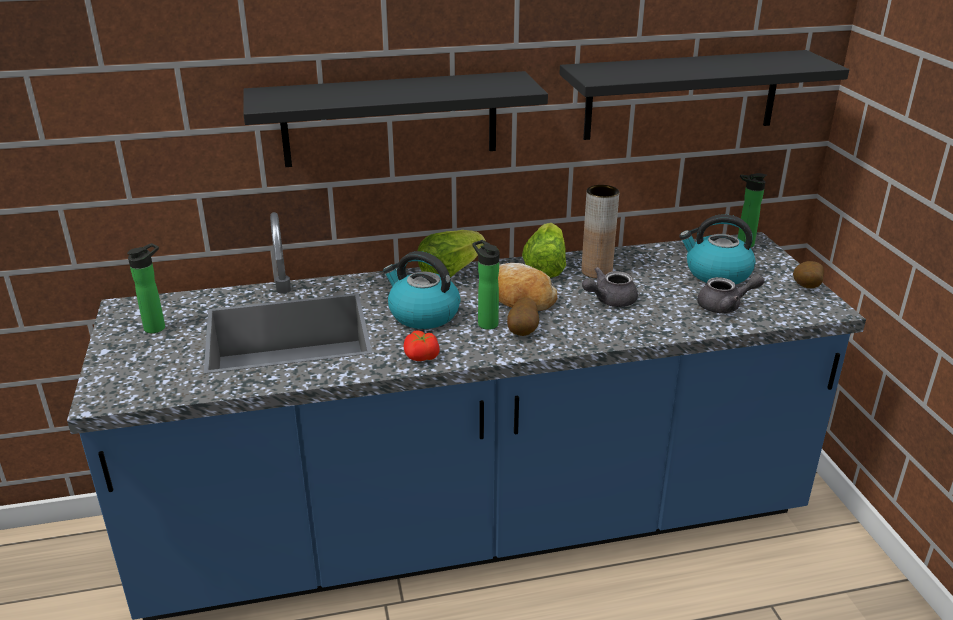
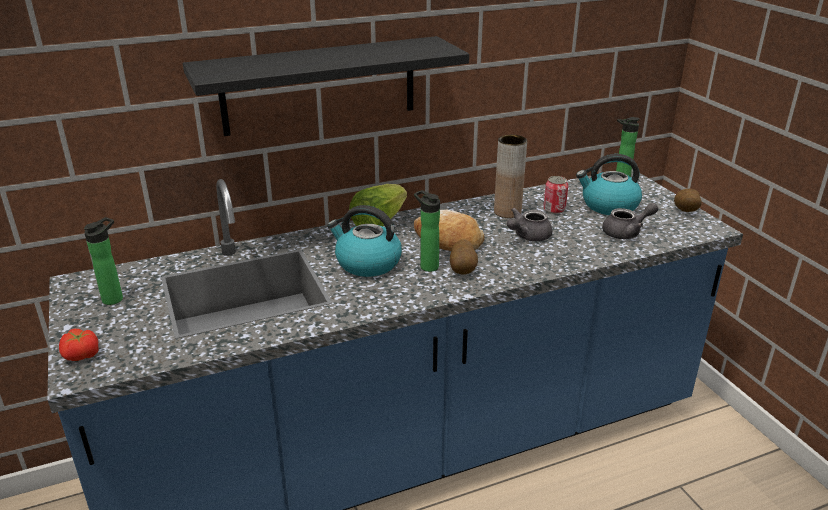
camera: 10 degrees left, 0 degrees up
(421, 357) = (379, 302): tomato -> tomato (81, 355)
(545, 267) = (462, 212): lettuce -> none
(651, 273) = (554, 210): none -> can
(682, 95) = (567, 52): black shelf -> none

